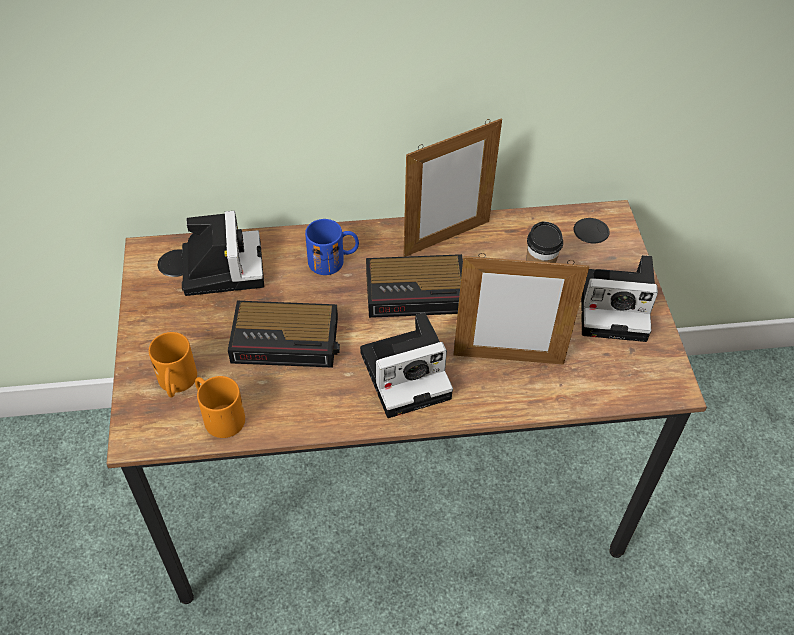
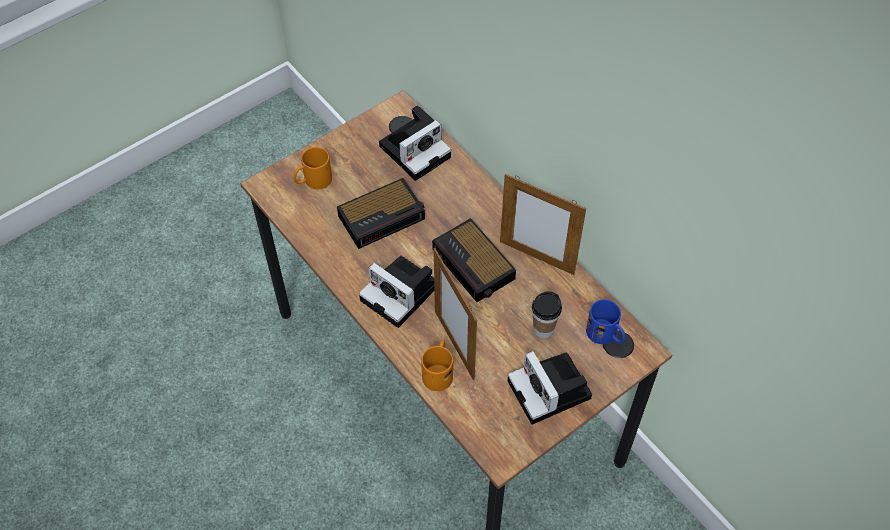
camera: 60 degrees right, 5 degrees up
(218, 415) = (304, 214): orange mug -> orange mug (438, 371)
(287, 340) = (383, 216): alarm clock -> alarm clock turned 90 degrees counterclockwise
(333, 260) = (466, 204): blue mug -> blue mug (606, 335)

